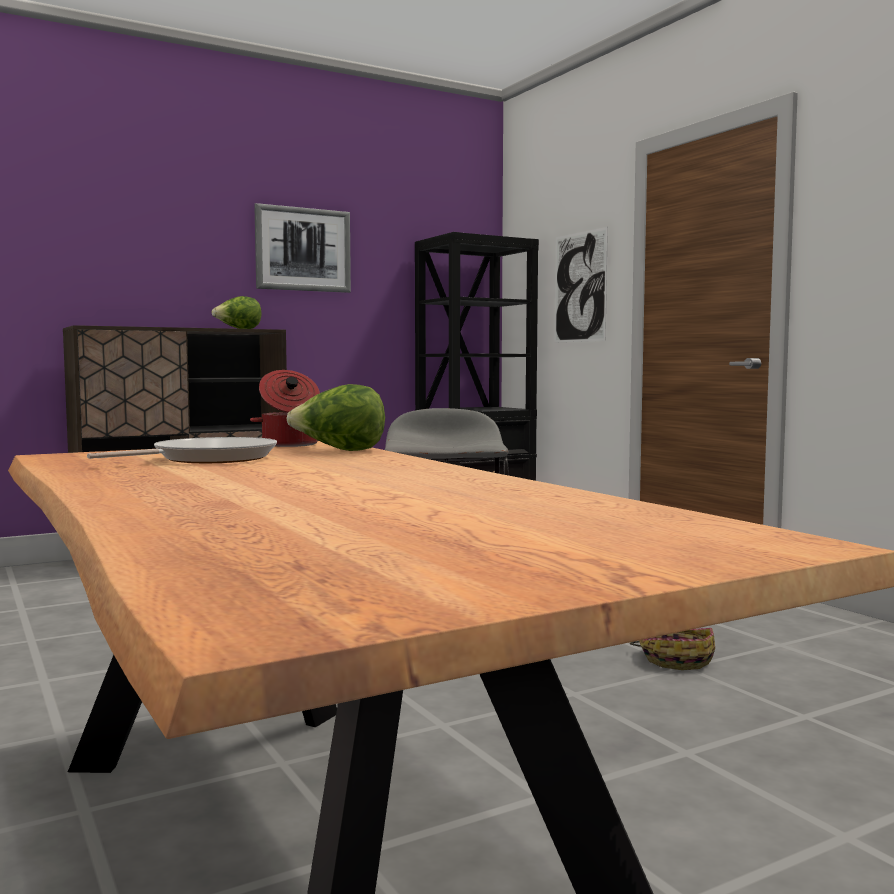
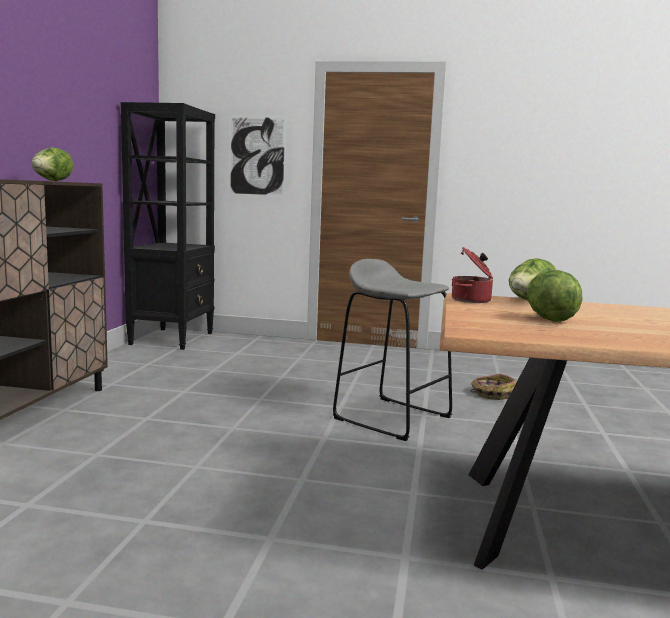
camera: 50 degrees left, 5 degrees up
(208, 459) = (549, 319): frying pan -> lettuce
(303, 249) = (56, 100): picture -> none

